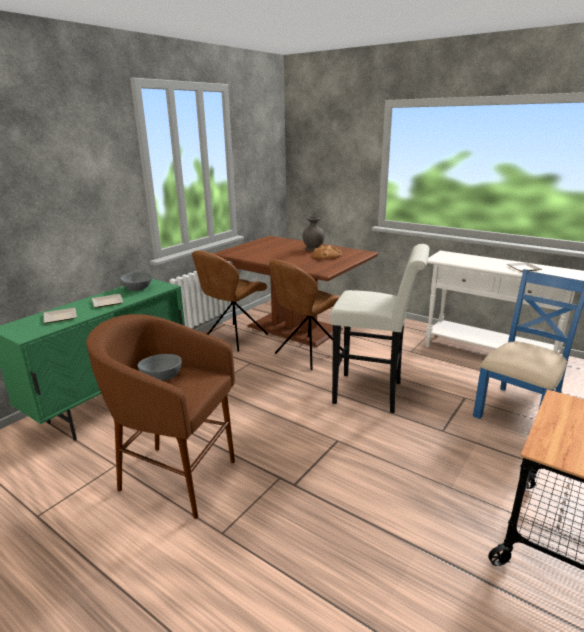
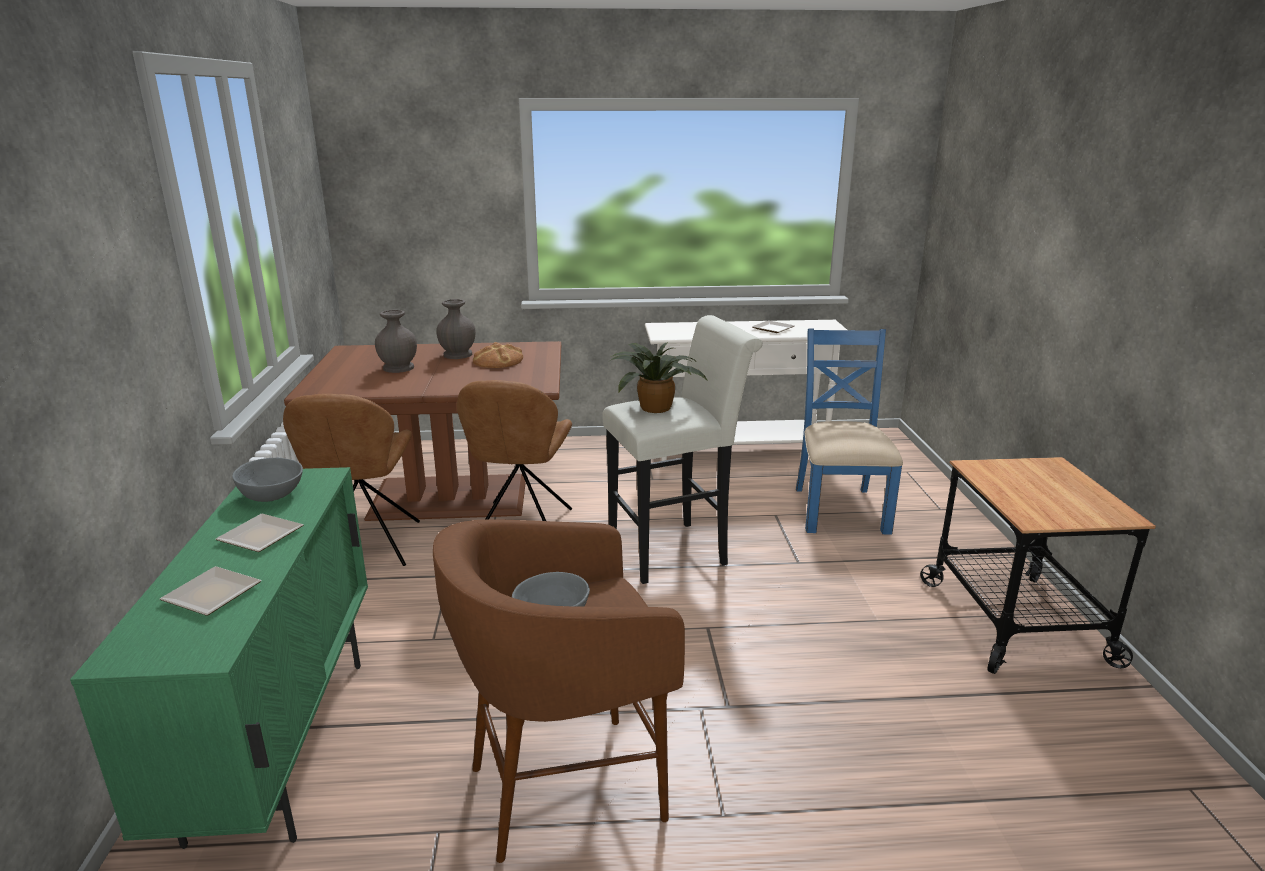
camera: 40 degrees left, 0 degrees up
(276, 250) = (397, 368): none -> grey vase
(365, 296) = (655, 407): none -> potted plant

